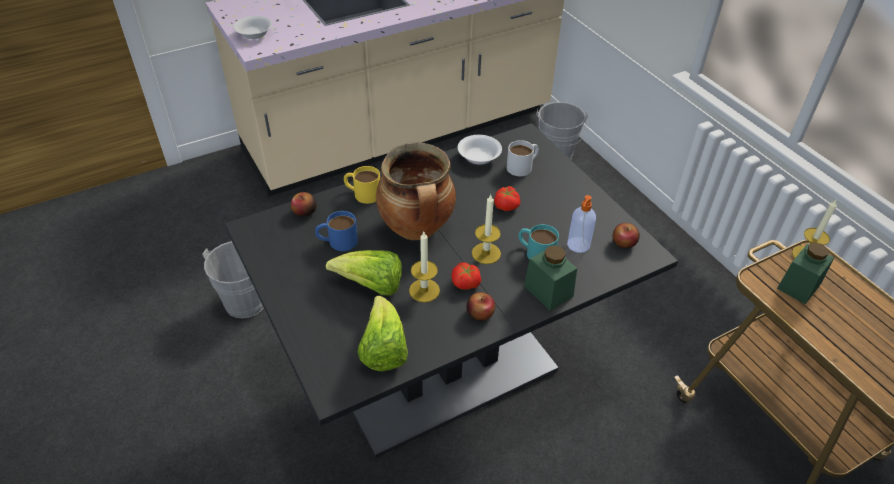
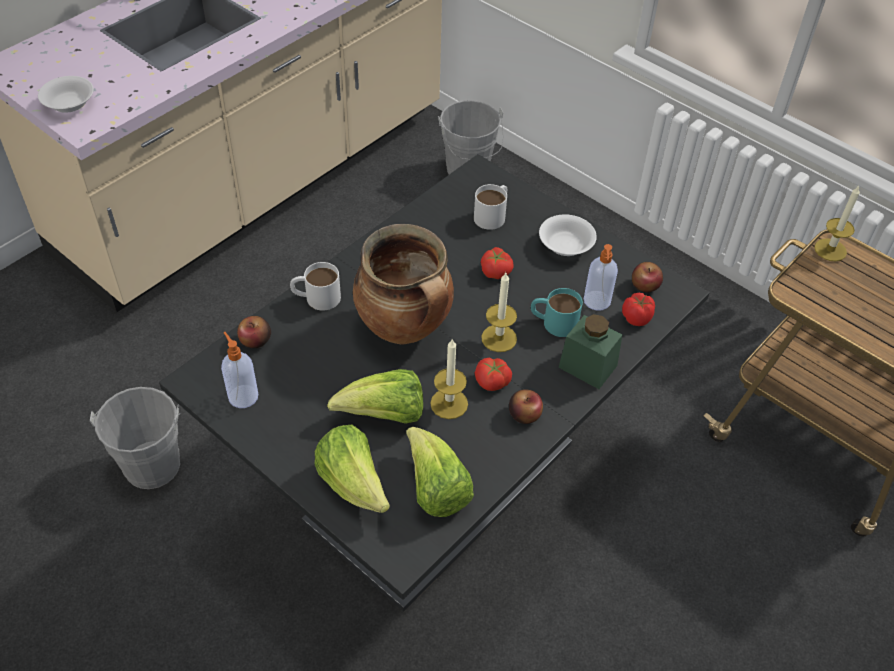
camera: 20 degrees left, 5 degrees up
(276, 246) = (242, 395): none -> soap dispenser
(323, 328) = (353, 483): none -> lettuce
(337, 241) = (315, 369): blue mug -> none
(362, 193) = (316, 297): yellow mug -> white mug
(478, 157) = (435, 215): white bowl -> white bowl (565, 245)
(606, 265) = (637, 317): none -> tomato
(799, 286) = (834, 287): green jar -> none

